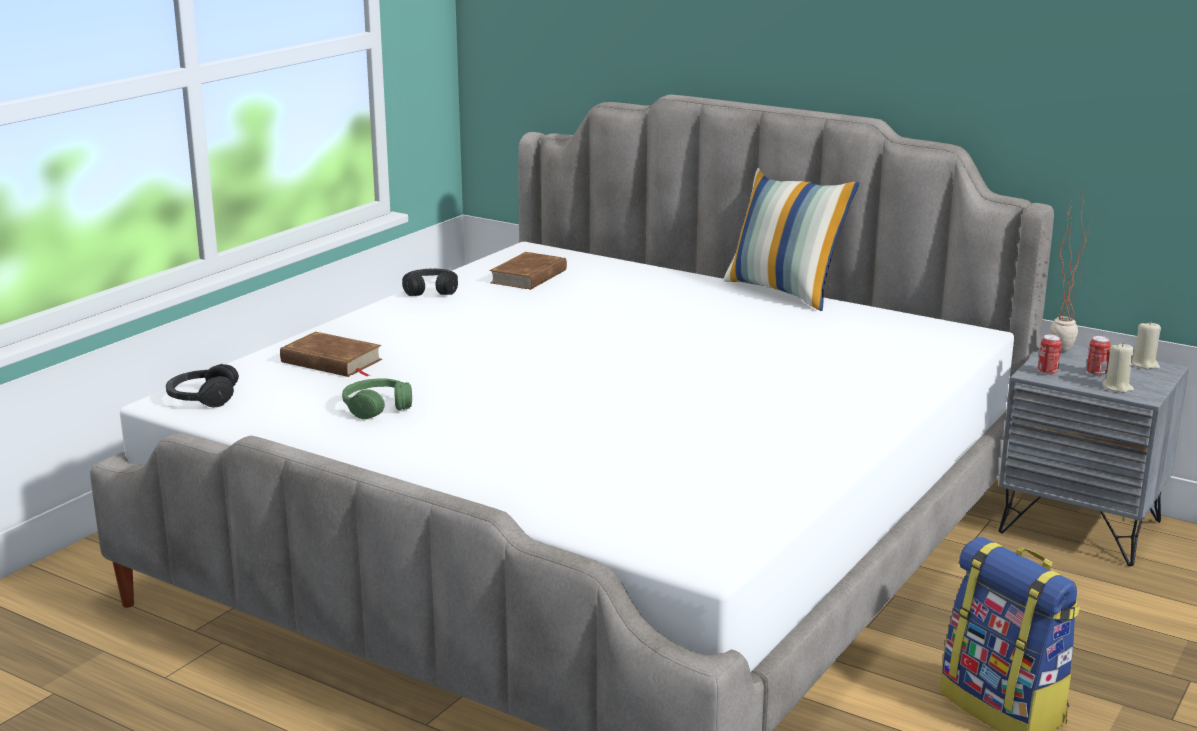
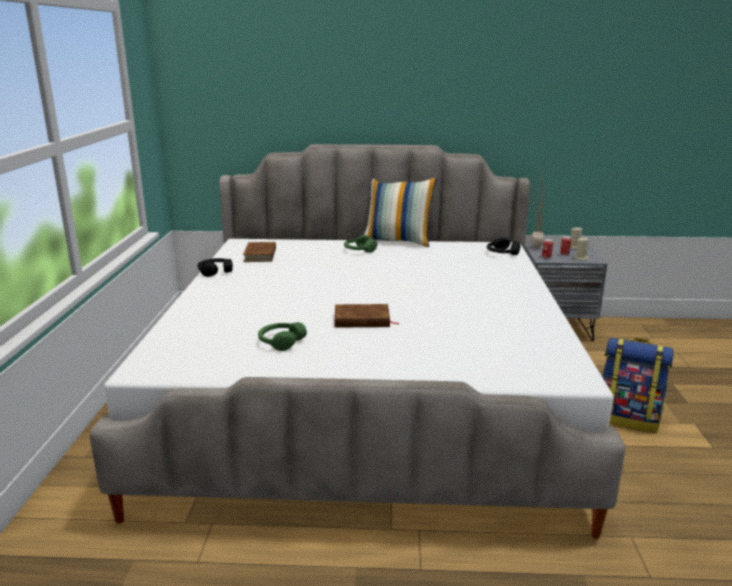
camera: 30 degrees left, 0 degrees up
(202, 398) = (159, 363): black headphones -> black headphones (502, 253)
(331, 361) = (213, 322): brown book -> brown book (362, 320)
(694, 296) = (359, 250): none -> green headphones

